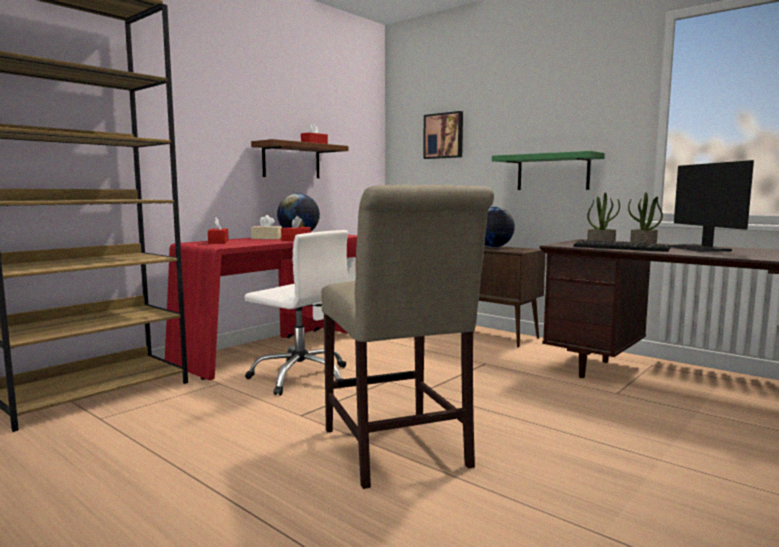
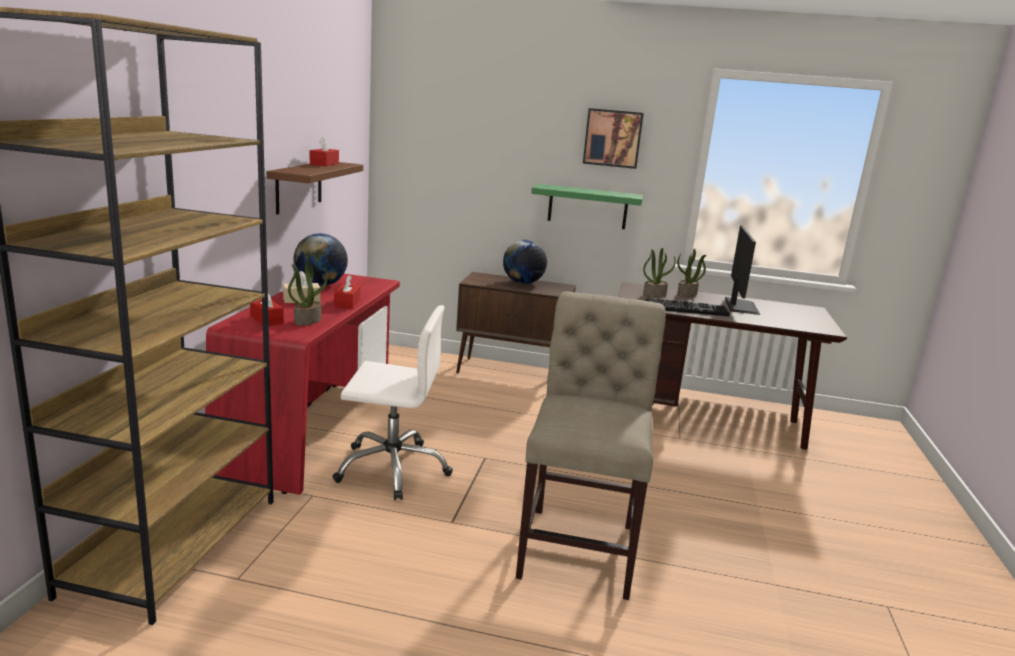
camera: 30 degrees left, 10 degrees up
(245, 243) = (307, 320): none -> potted plant
(397, 452) = (580, 545): beige chair -> beige chair turned 120 degrees counterclockwise
(444, 136) = (457, 146): picture -> picture (613, 138)
(699, 248) = (740, 306): monitor -> monitor turned 135 degrees counterclockwise

